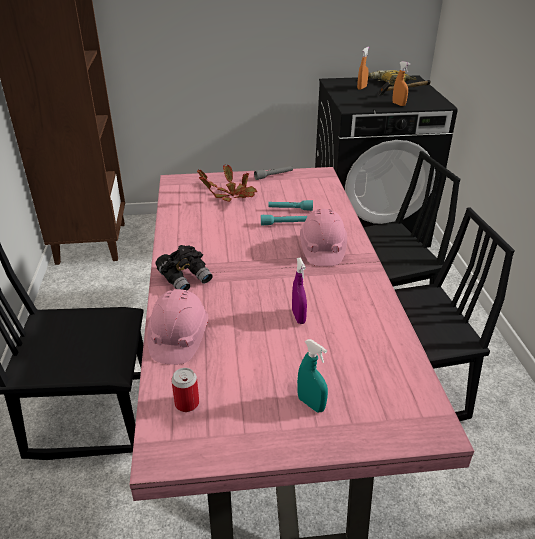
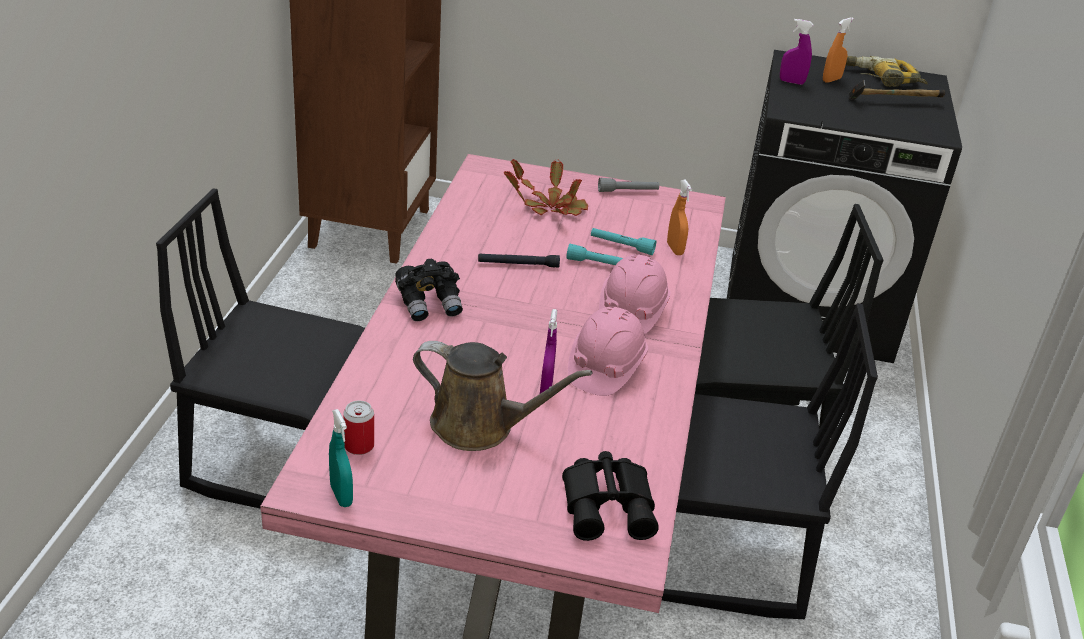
camera: 15 degrees right, 0 degrees up
(178, 338) = (385, 373): pink hard hat -> pink hard hat (605, 368)
(231, 236) = (518, 264): none -> black flashlight
(269, 359) = (480, 426): none -> brown watering can
(311, 404) = (501, 487): turquoise spray bottle -> turquoise spray bottle (341, 495)
(341, 92) = (791, 82): none -> purple spray bottle
(394, 393) = (609, 505): none -> black binoculars
(398, 104) = (869, 121): orange spray bottle -> orange spray bottle (675, 249)

